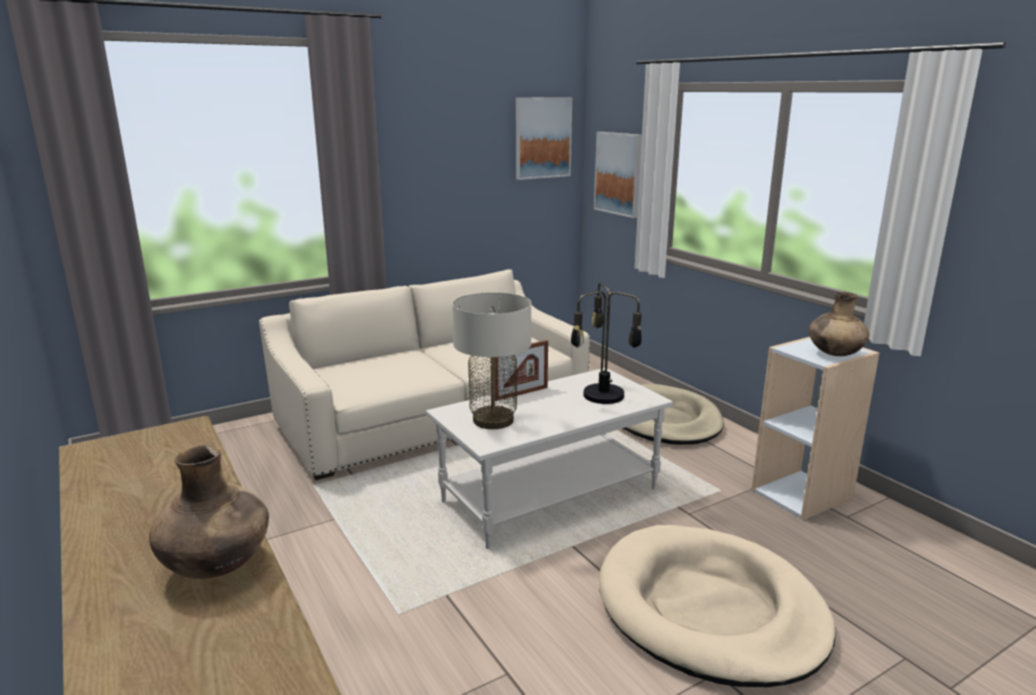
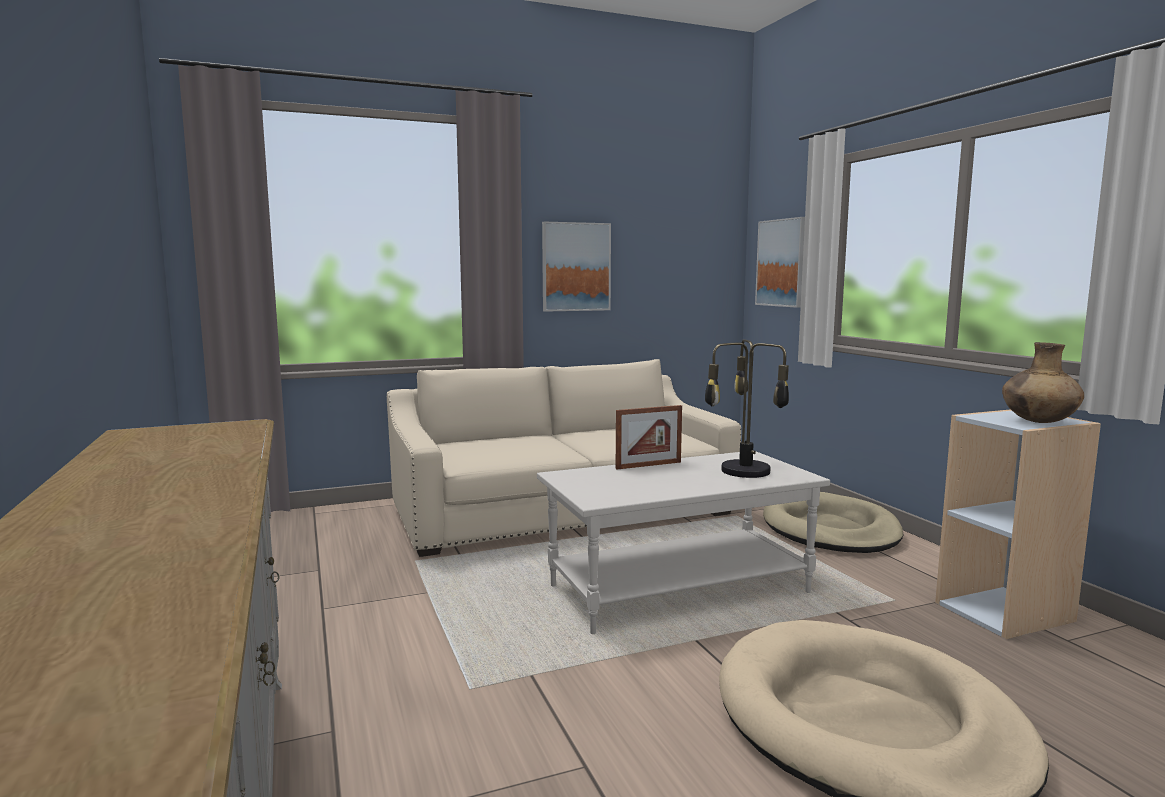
camera: 10 degrees right, 10 degrees down
(217, 566) = (187, 509): brown vase -> none
(493, 420) = (609, 483): table lamp -> none
(542, 138) = (699, 228): picture -> picture (576, 267)

